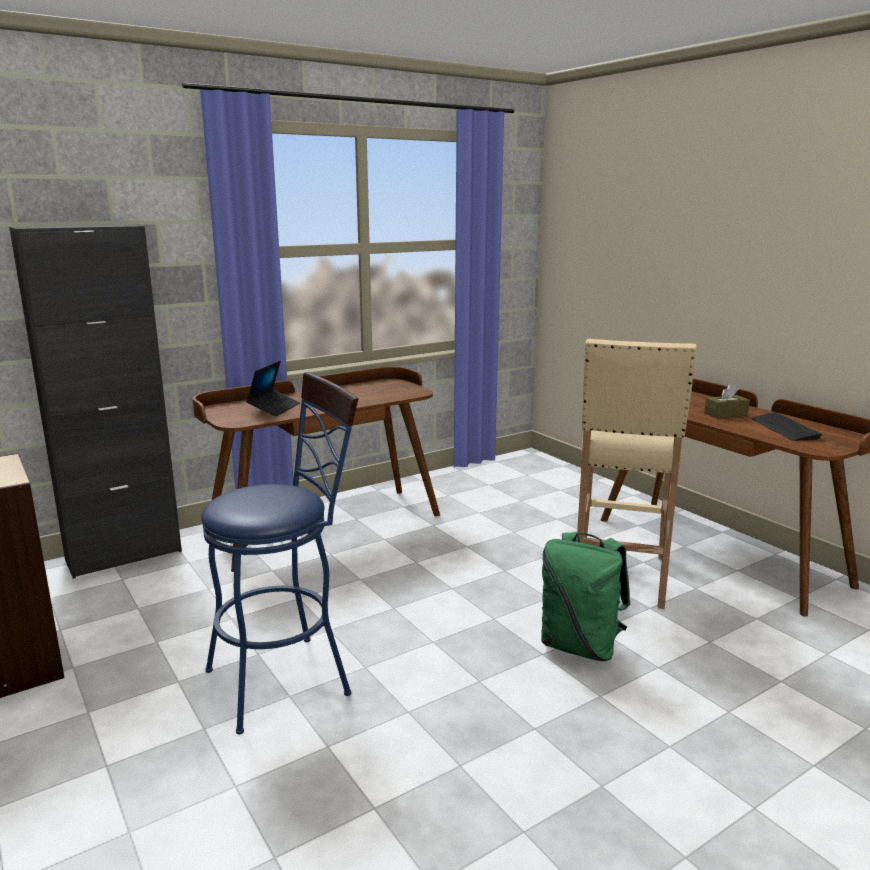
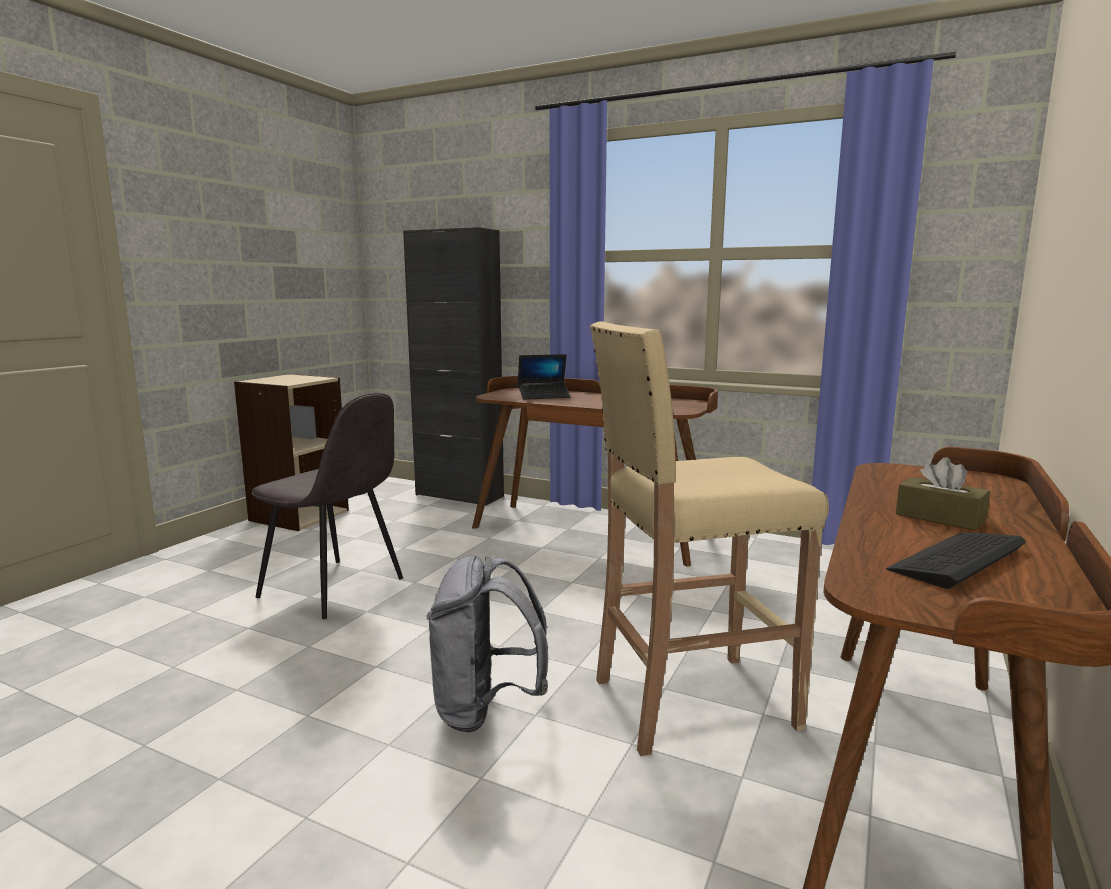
camera: 60 degrees right, 5 degrees down
(289, 677) = (334, 589): blue stool -> grey chair
(580, 646) = (485, 709): green backpack -> grey backpack

